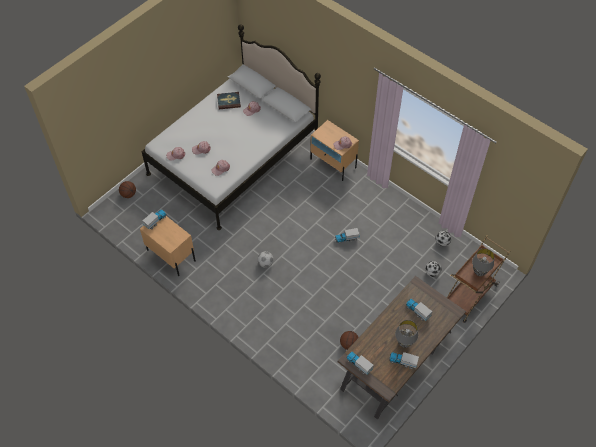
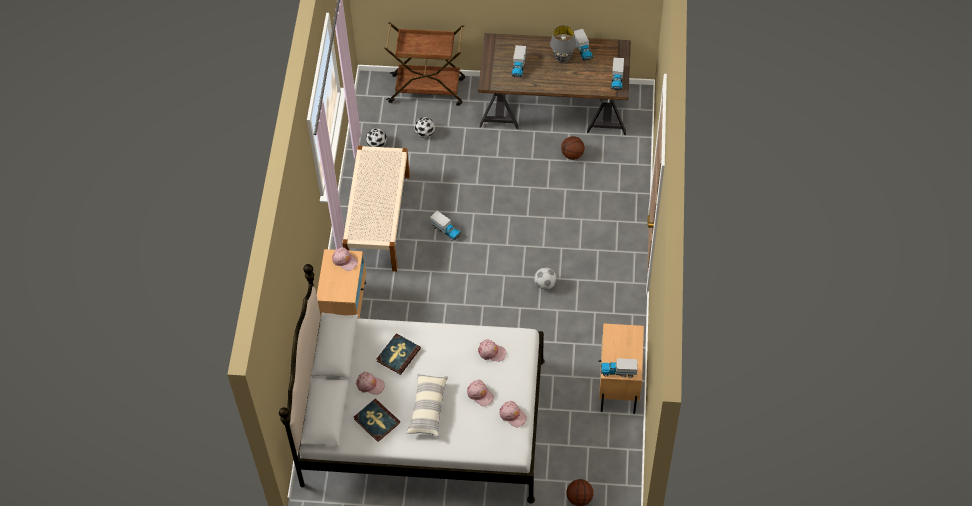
camera: 125 degrees left, 0 degrees up
(215, 124) = (427, 408): none -> pillow
(258, 130) = (398, 355): none -> book
(381, 210) = (378, 220): none -> beige bench
(479, 272) = (429, 43): grey table lamp -> none

